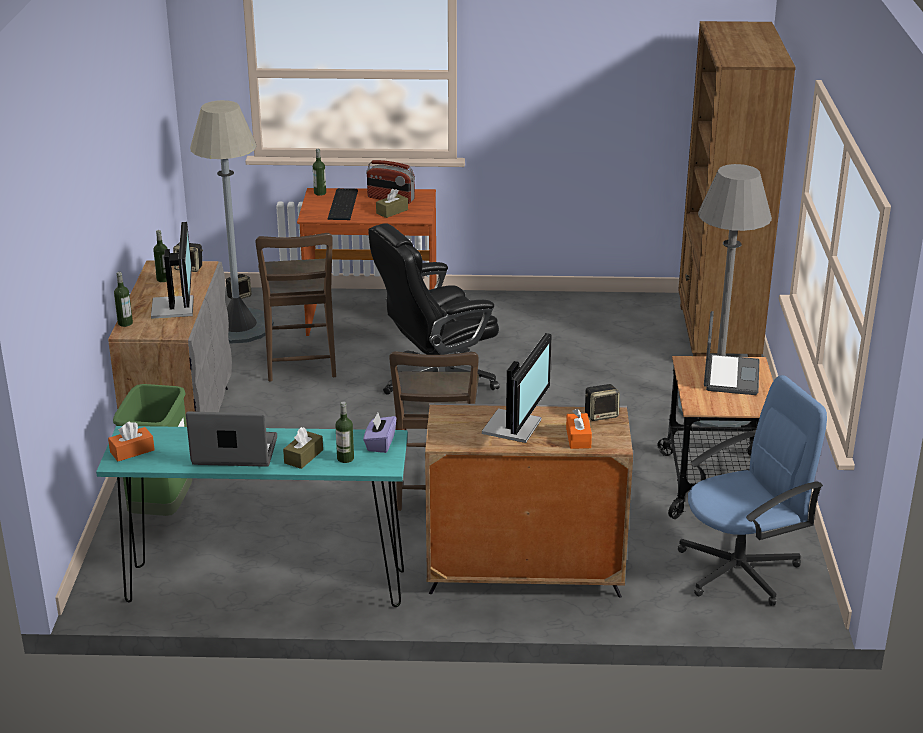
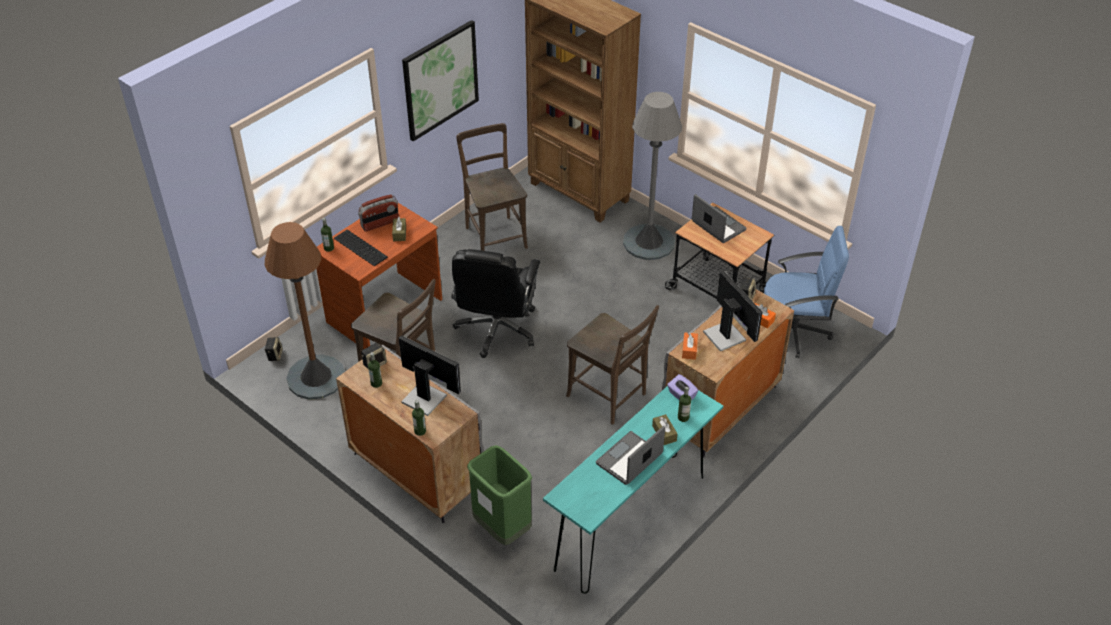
camera: 50 degrees left, 15 degrees up
(132, 451) = (583, 504): orange tissue box -> orange tissue box (689, 349)
(238, 326) = (316, 377): grey floor lamp -> brown floor lamp
(560, 83) = (440, 80): none -> picture
(569, 322) = (494, 235): none -> brown chair
(740, 570) = (794, 330): blue office chair -> blue office chair turned 75 degrees clockwise

